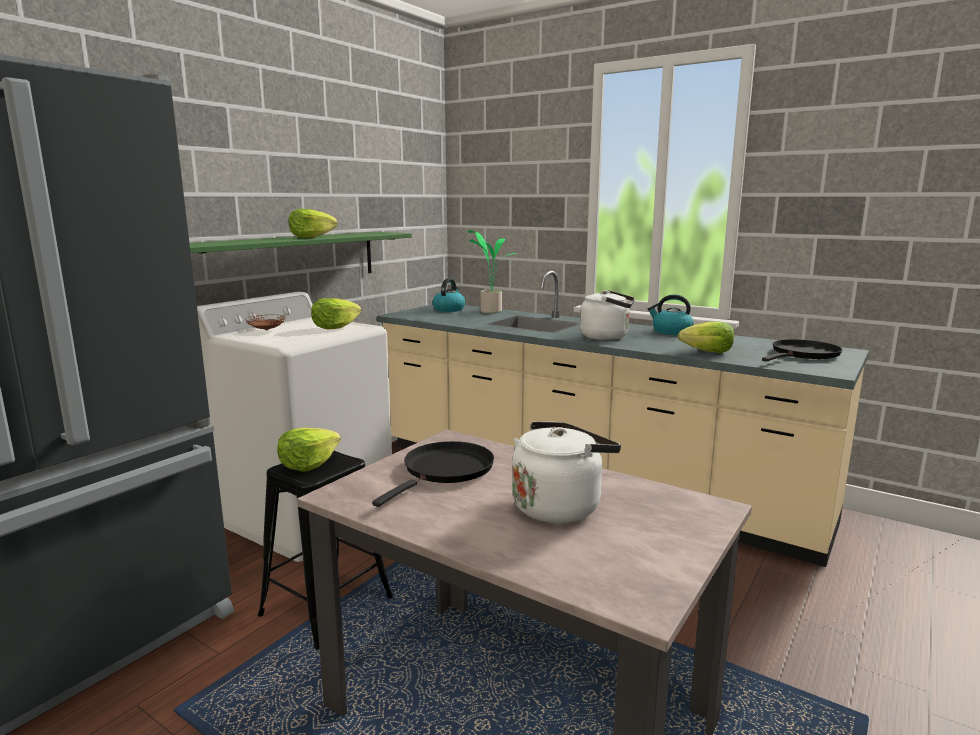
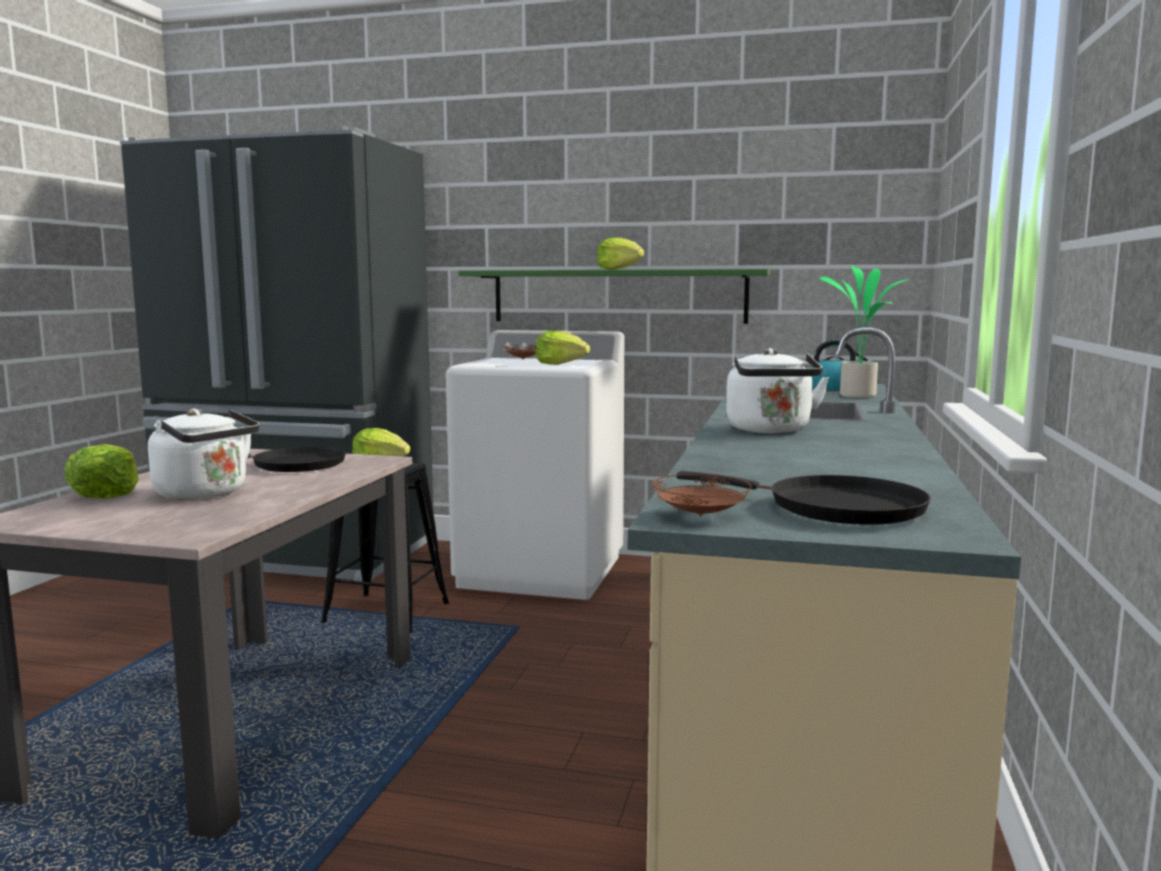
camera: 70 degrees right, 5 degrees down
(671, 332) = (890, 449): kettle -> none
(707, 352) = (742, 464): lettuce -> lettuce (107, 494)
(826, 369) = (701, 516): none -> brown plate

